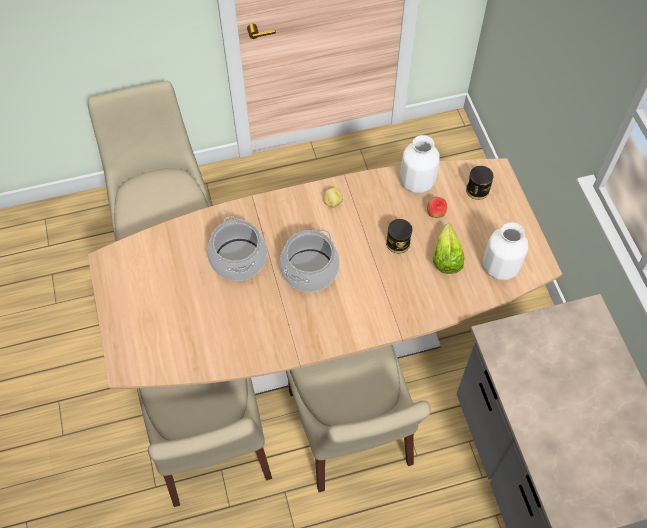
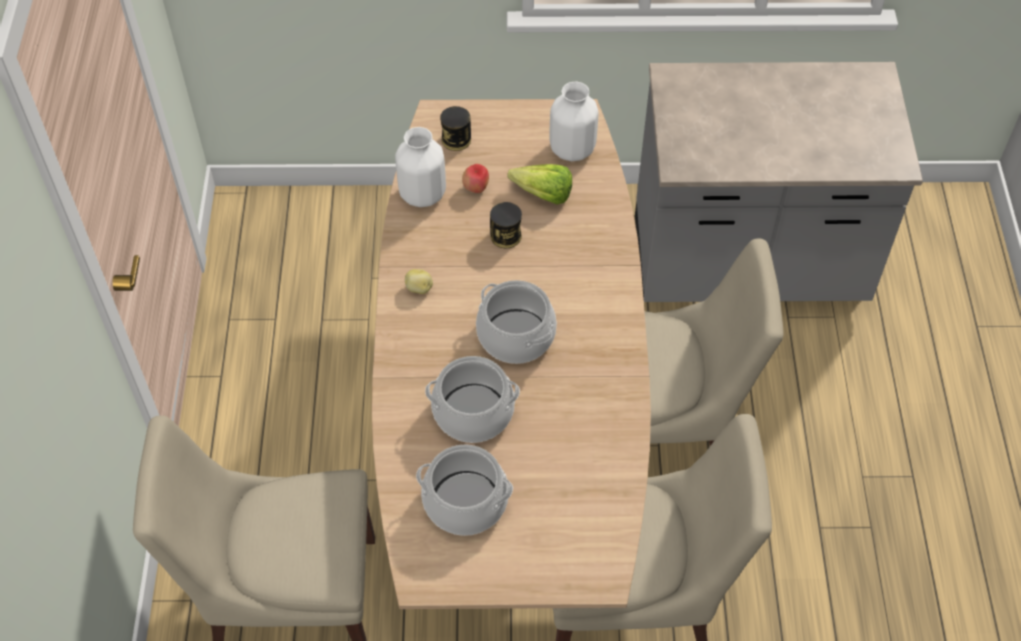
camera: 75 degrees left, 5 degrees down
(167, 272) = (465, 503): none -> cooking pot

